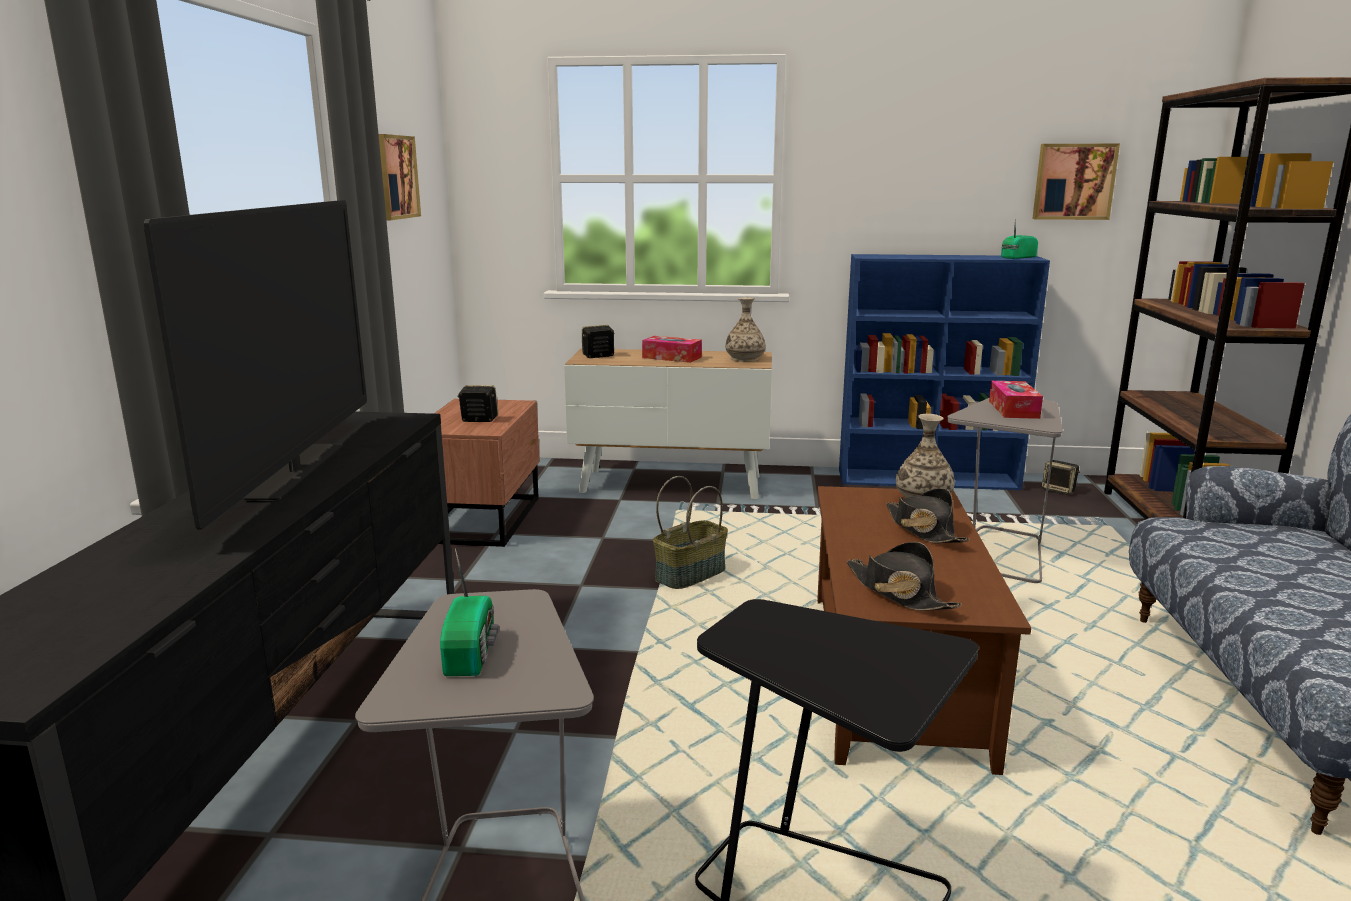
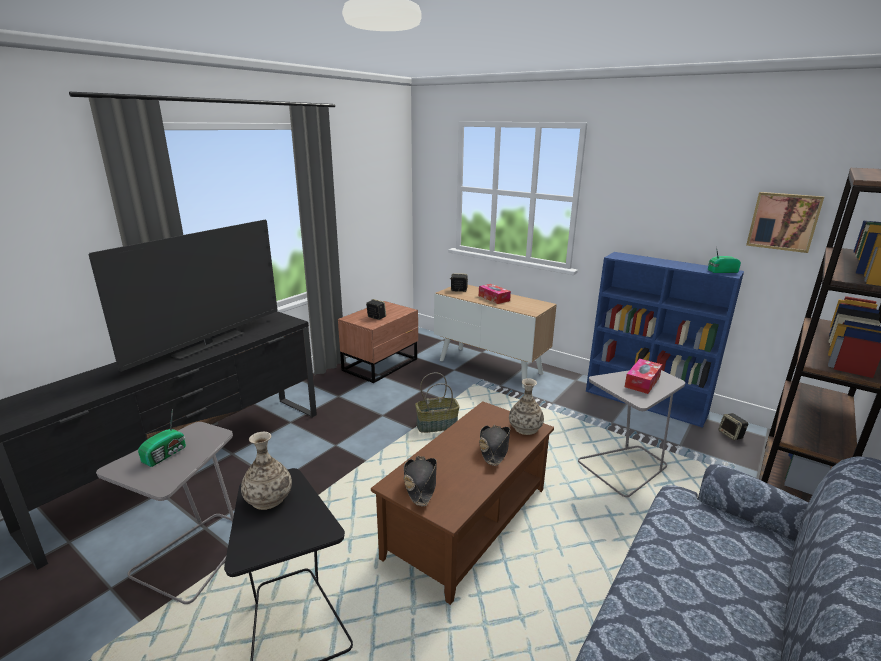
camera: 30 degrees right, 5 degrees up
(393, 177) = (360, 189): picture -> none
(744, 359) = (531, 307): vase -> vase (268, 498)

